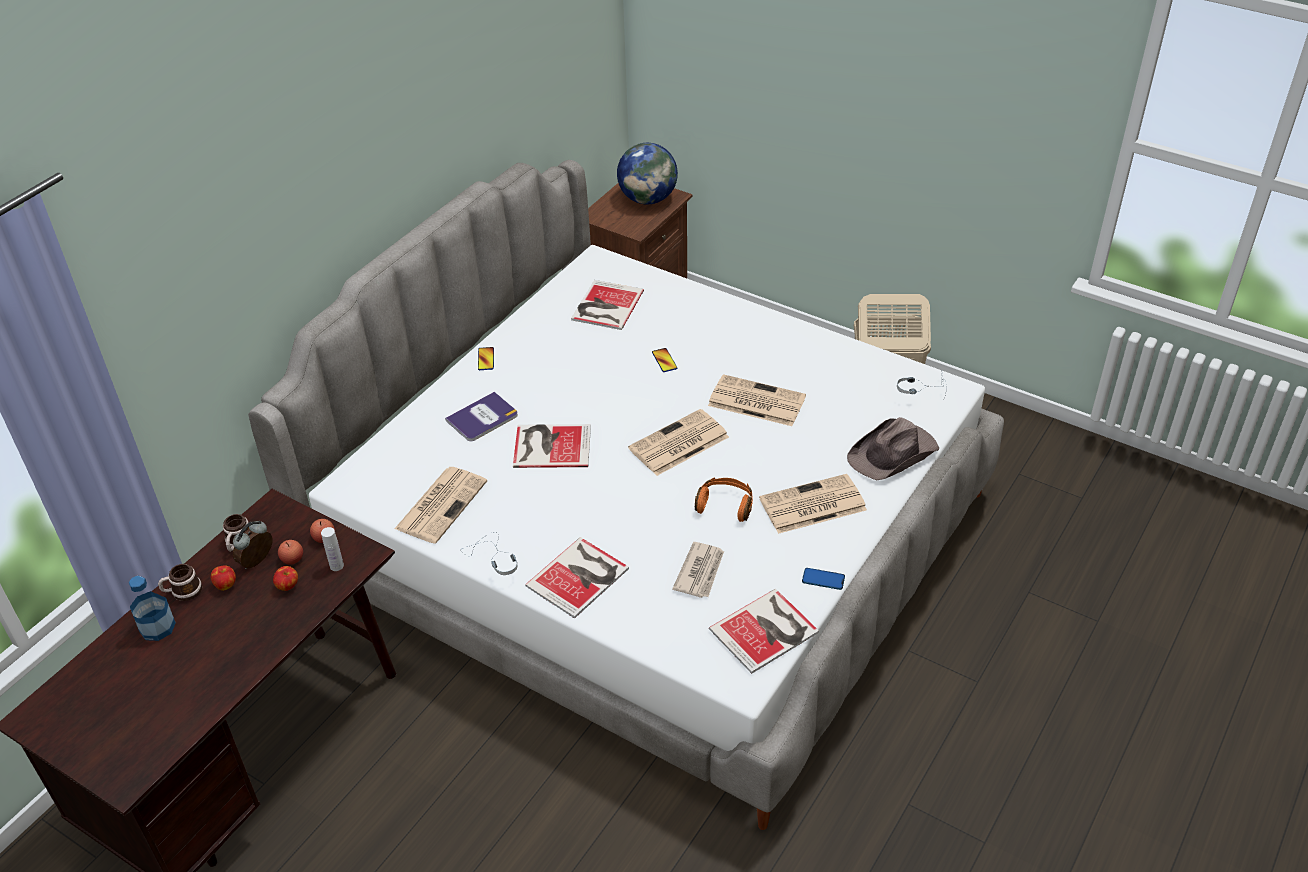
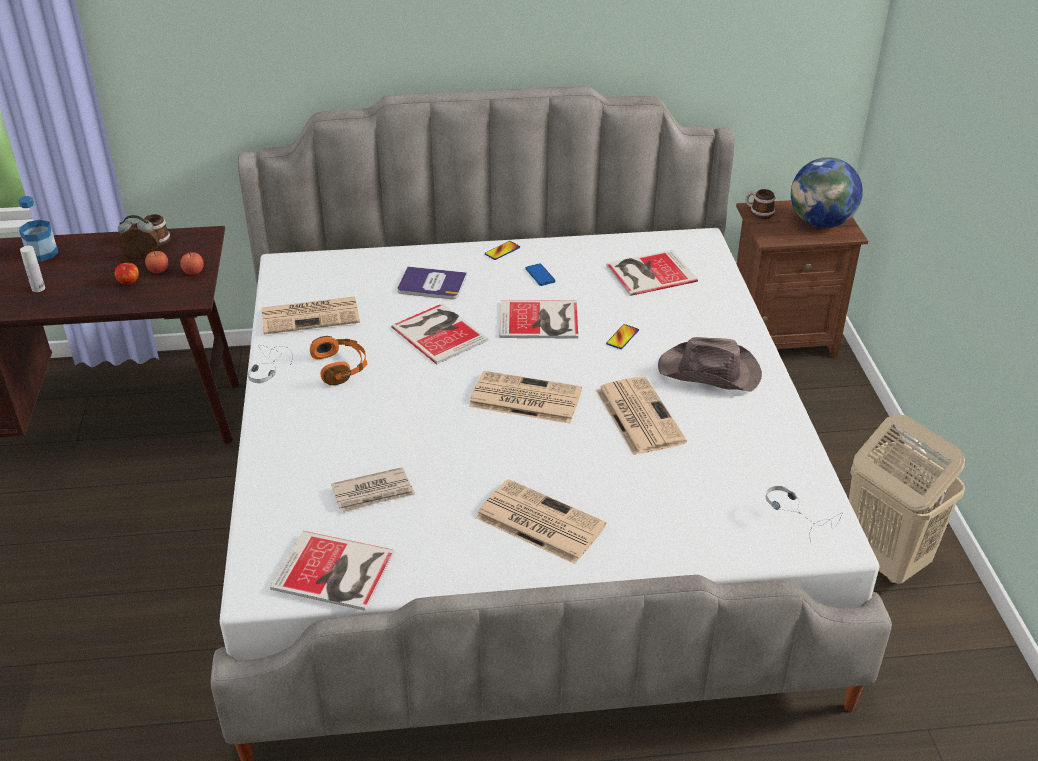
camera: 50 degrees right, 5 degrees down
(182, 592) = (85, 245): mug -> mug (758, 212)
(226, 585) = (107, 258): apple -> none
(336, 566) = (169, 292): white bottle -> white bottle (38, 288)
(580, 577) = (299, 426): book -> book (541, 321)
(725, 505) = (477, 465): orange headphones -> orange headphones (341, 367)
(823, 579) = (444, 580): phone -> phone (540, 275)
(893, 454) = (680, 544): brown hat -> brown hat (710, 372)

